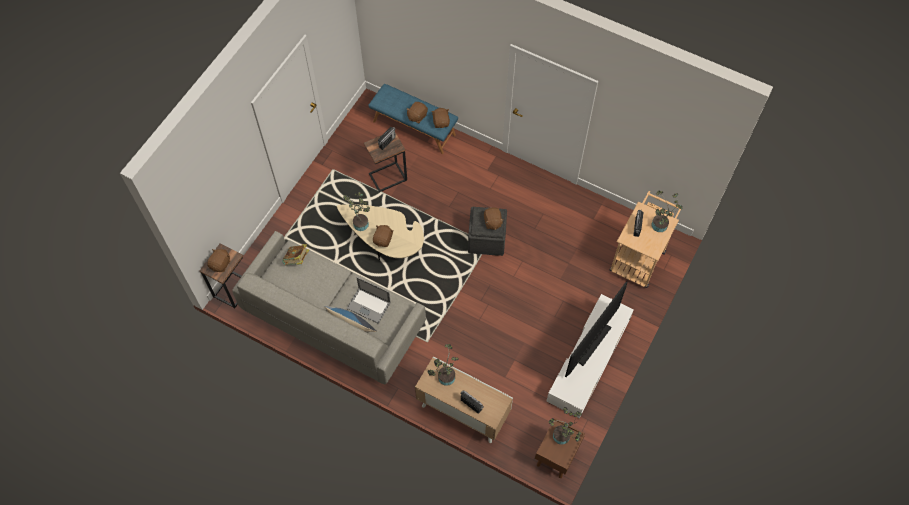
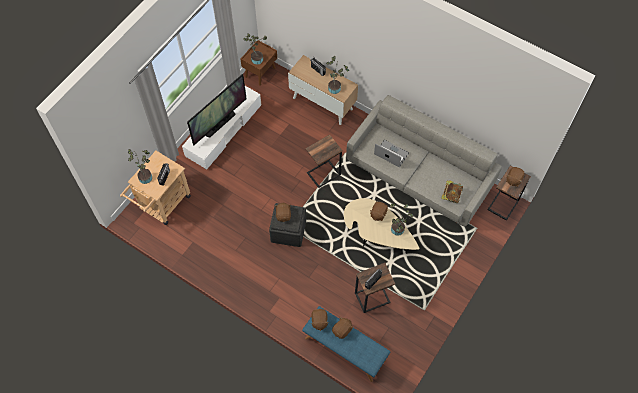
camera: 175 degrees left, 0 degrees up
(351, 324) = (404, 142): pillow -> none
(452, 311) = (324, 174): none -> side table

